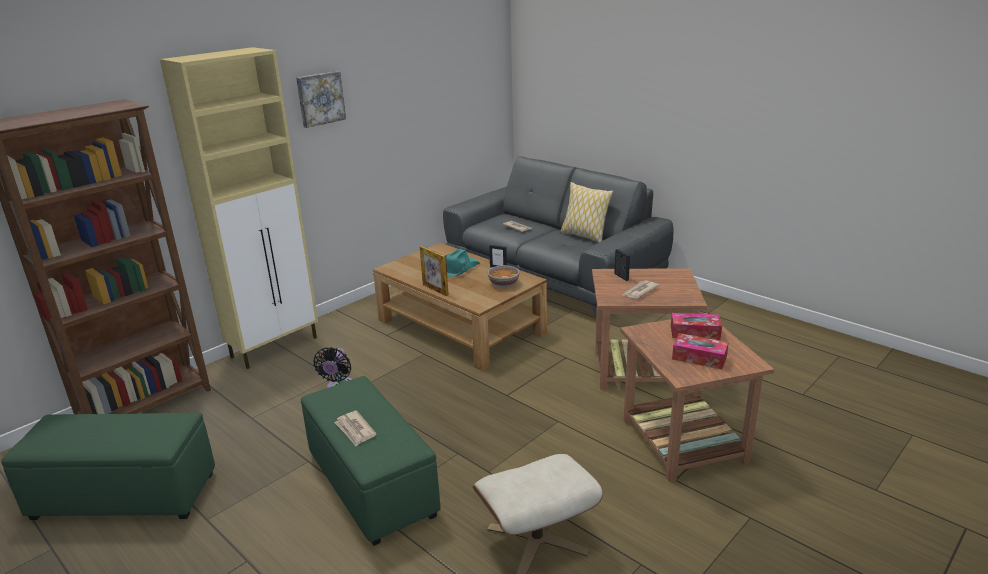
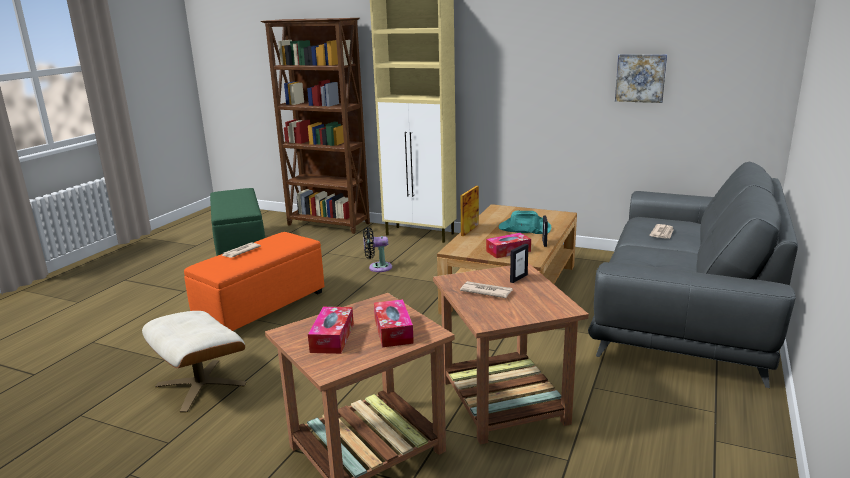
camera: 70 degrees right, 5 degrees down
(320, 98) = (510, 43): picture -> picture (640, 78)
(371, 483) = (262, 307): green ottoman -> orange ottoman
(503, 284) = (508, 251): bowl -> tissue box
(584, 236) = (690, 267): pillow -> none

